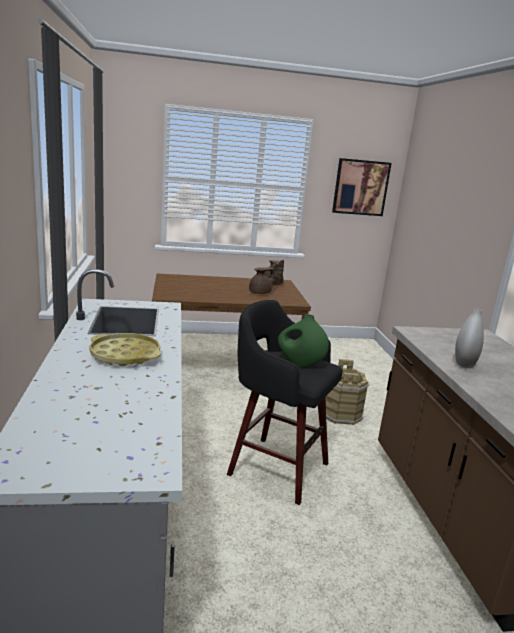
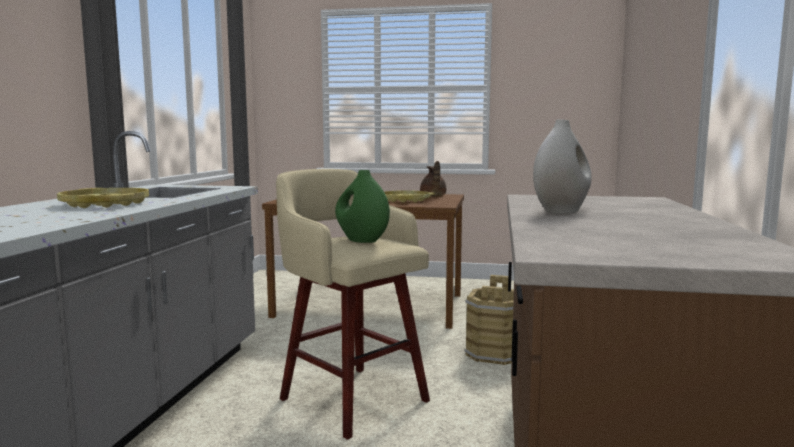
camera: 20 degrees right, 10 degrees down
(261, 293) = (405, 200): brown teapot -> yellow tray
(275, 467) = (351, 398): black stool -> beige stool
(360, 187) = (563, 79): picture -> none

